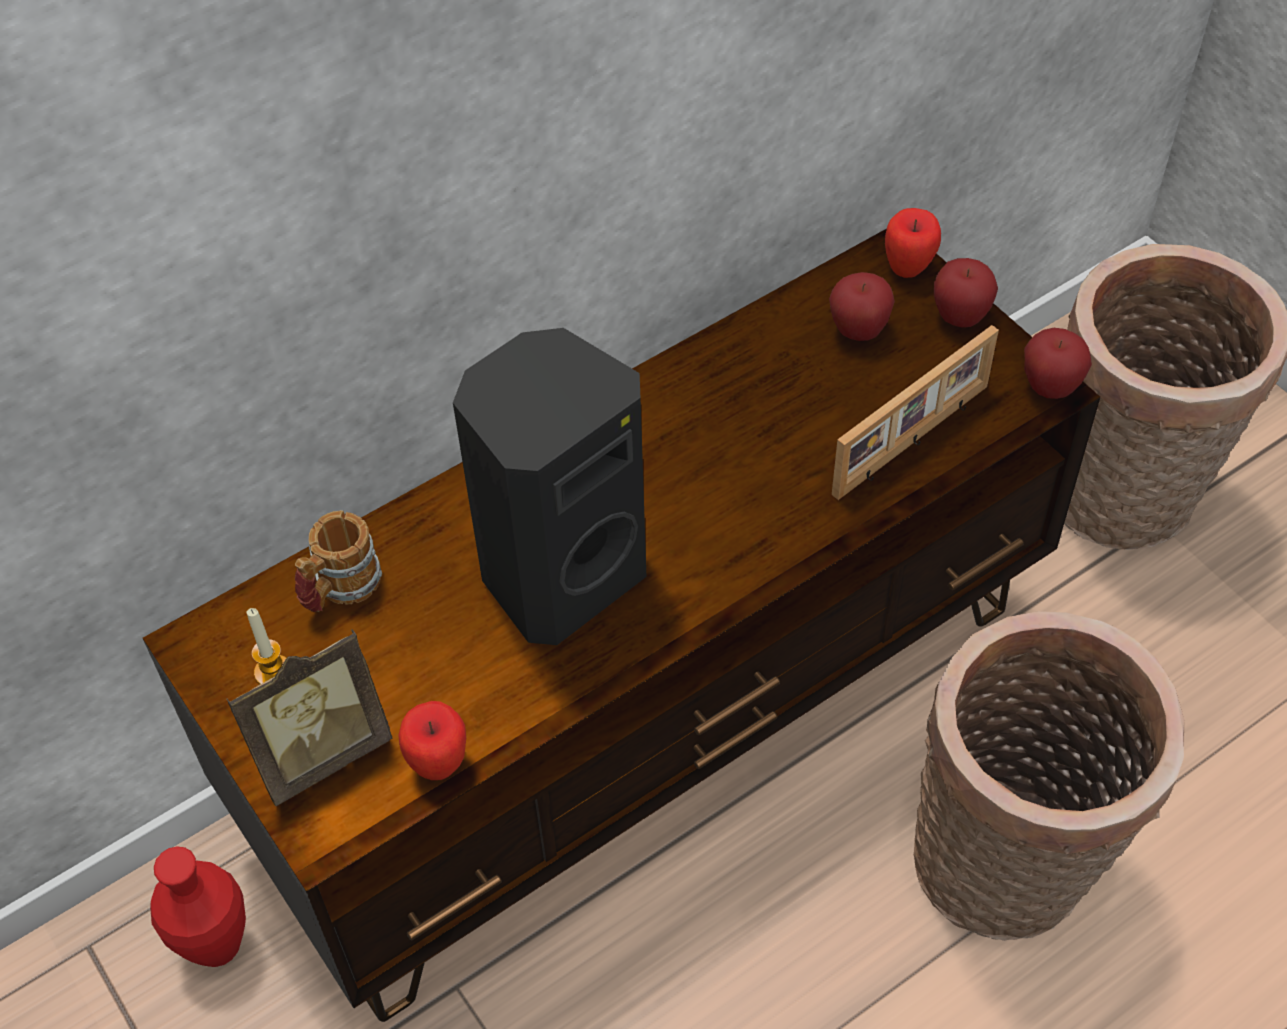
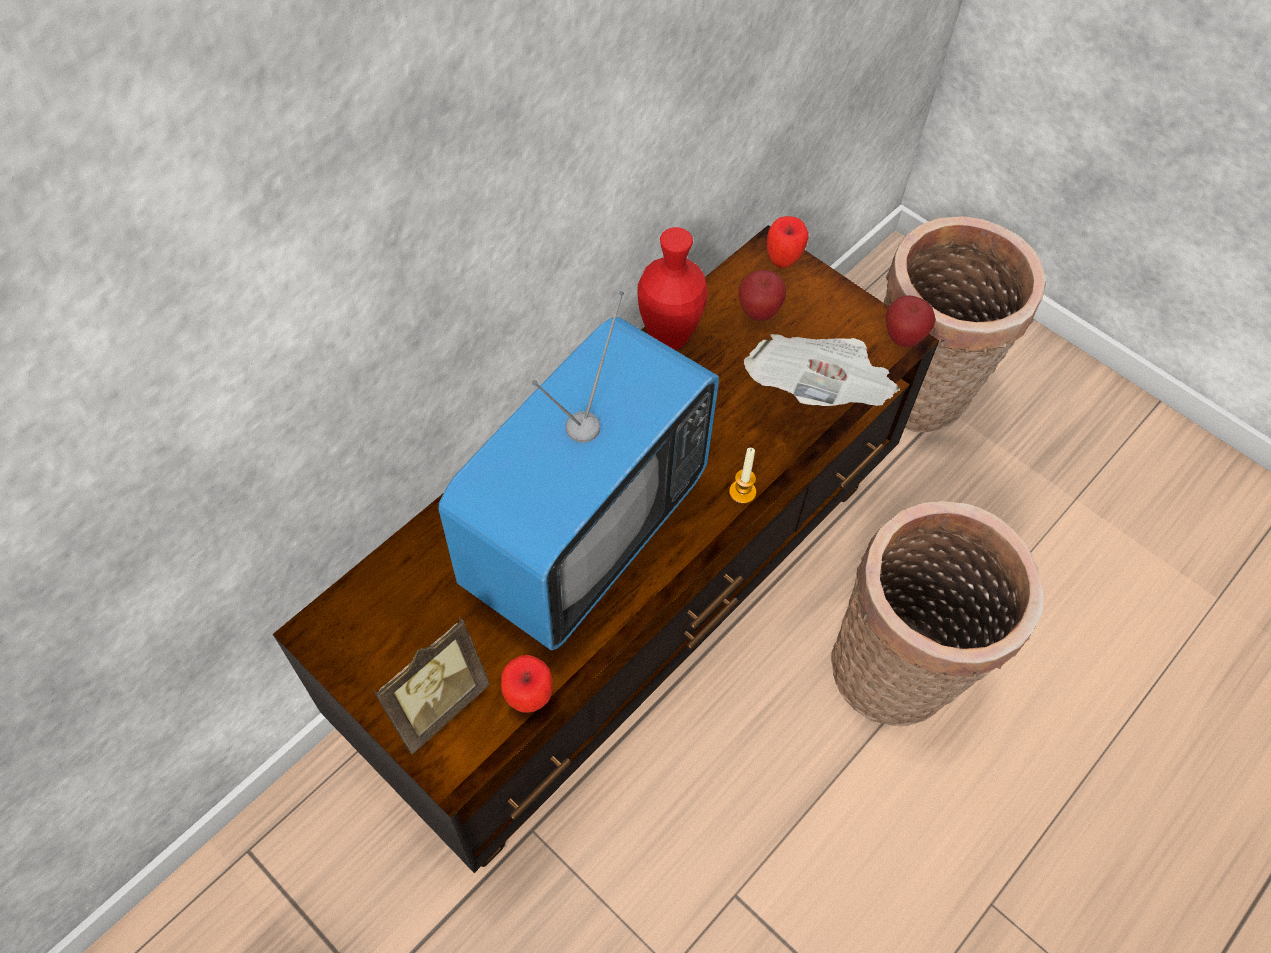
camera: 15 degrees left, 5 degrees up
(217, 946) = (347, 832): red vase -> red vase (669, 338)
(273, 672) = (383, 645): candle -> candle (742, 492)
(340, 589) = (419, 570): mug -> none
(560, 574) = (585, 533): black speaker -> television
(913, 441) = (817, 392): picture frame -> newspaper
(960, 317) = (828, 293): apple -> none

